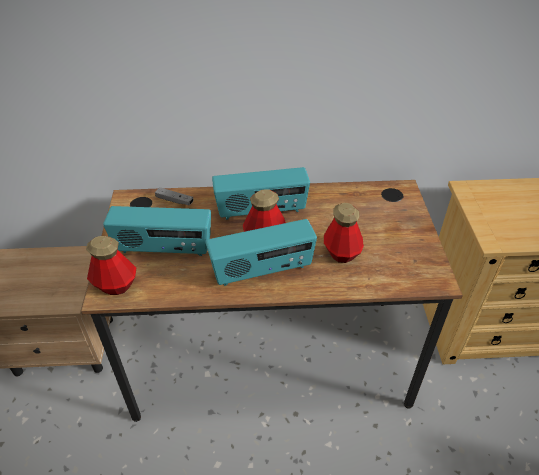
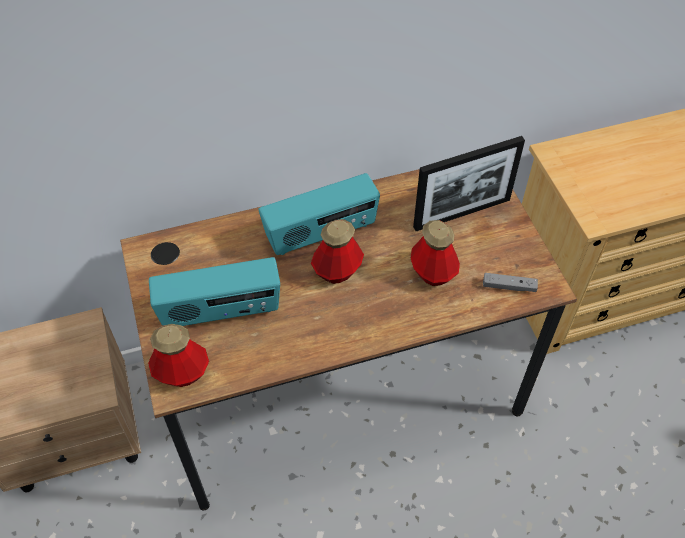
camera: 15 degrees left, 10 degrees up
(174, 200) = (207, 240): grey game controller -> grey game controller (509, 286)
(262, 271) = (349, 316): radio -> none
(378, 216) = (462, 213): none -> picture frame

